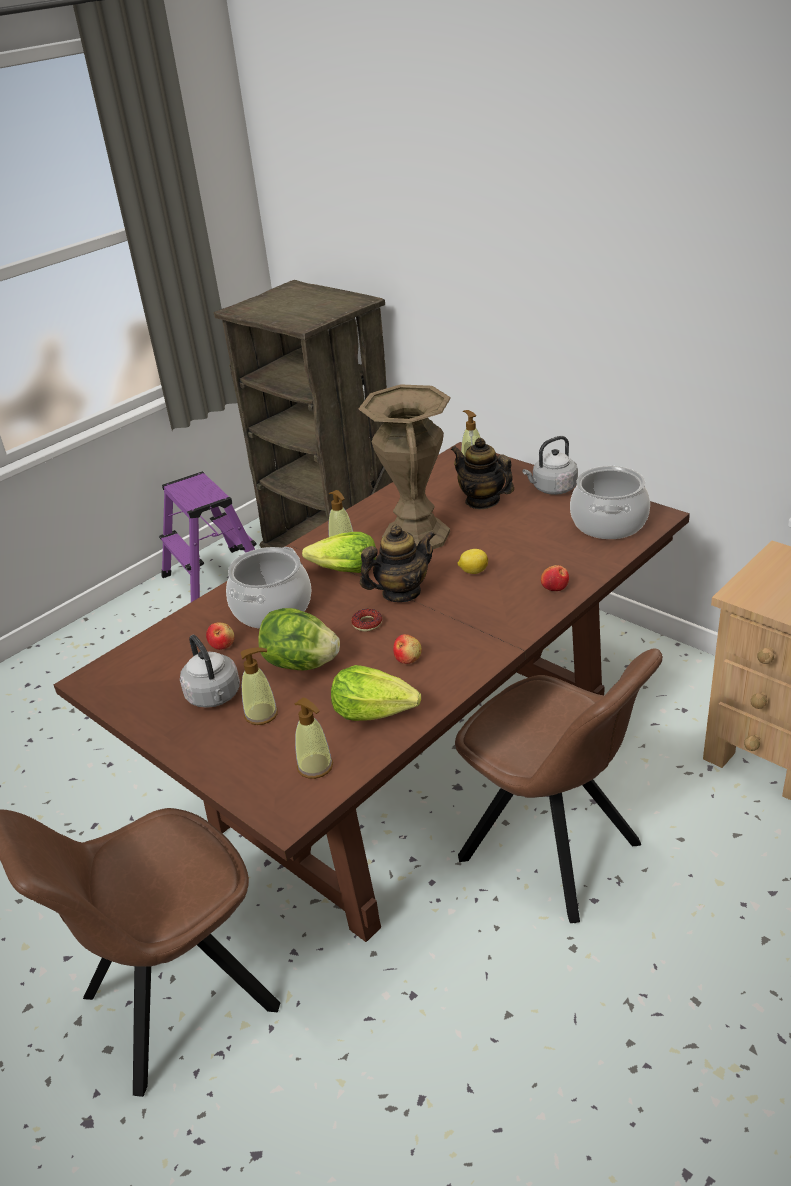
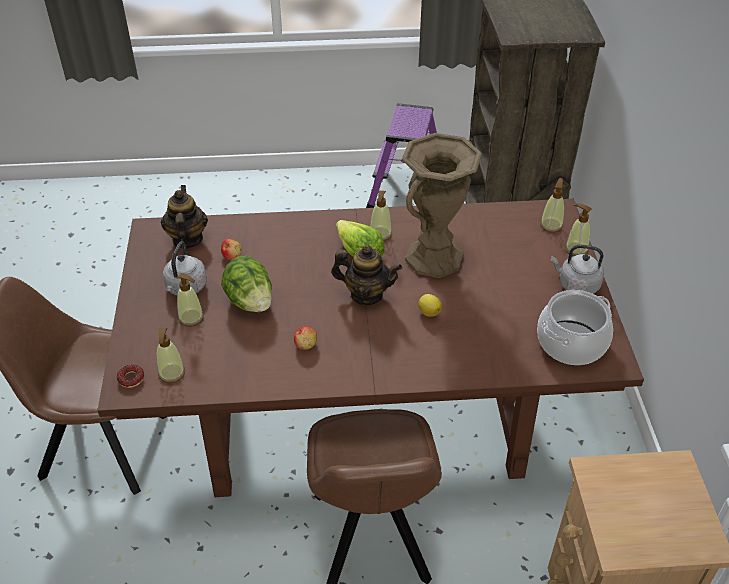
camera: 40 degrees right, 10 degrees up
(271, 608) = (286, 250): cooking pot -> none
(367, 623) = (318, 302): donut -> donut (131, 378)
(374, 711) = (243, 364): lettuce -> none
(482, 501) = (514, 260): teapot -> teapot (187, 239)
(515, 469) = (576, 249): none -> soap dispenser
(554, 587) = (459, 364): apple -> none

